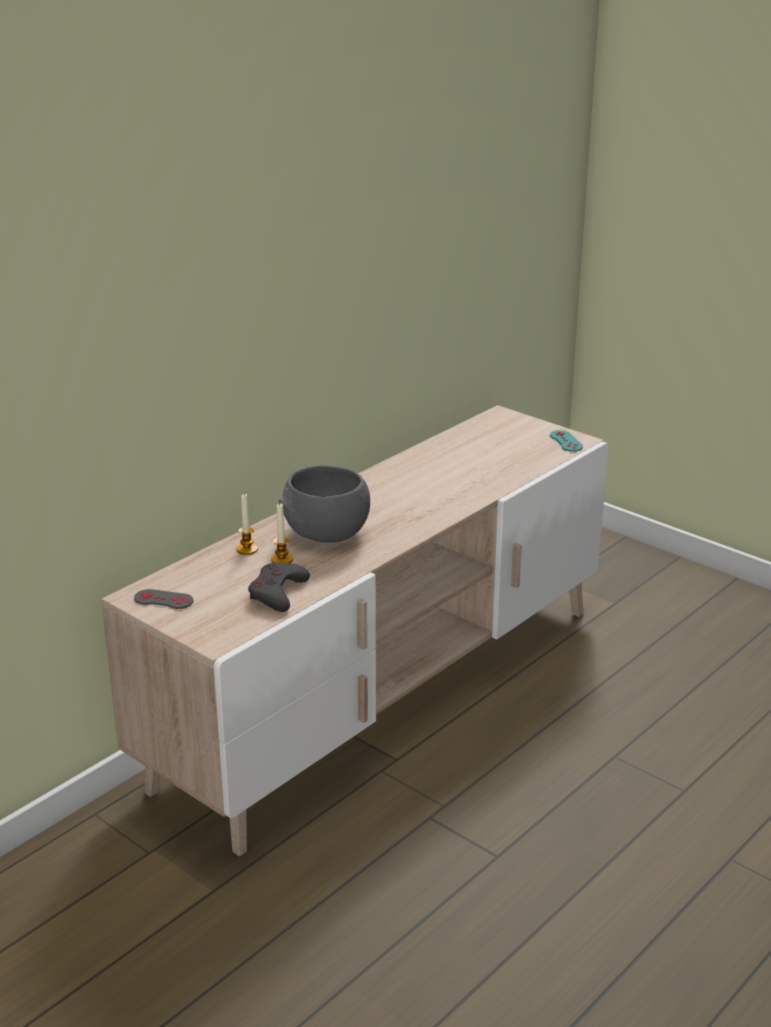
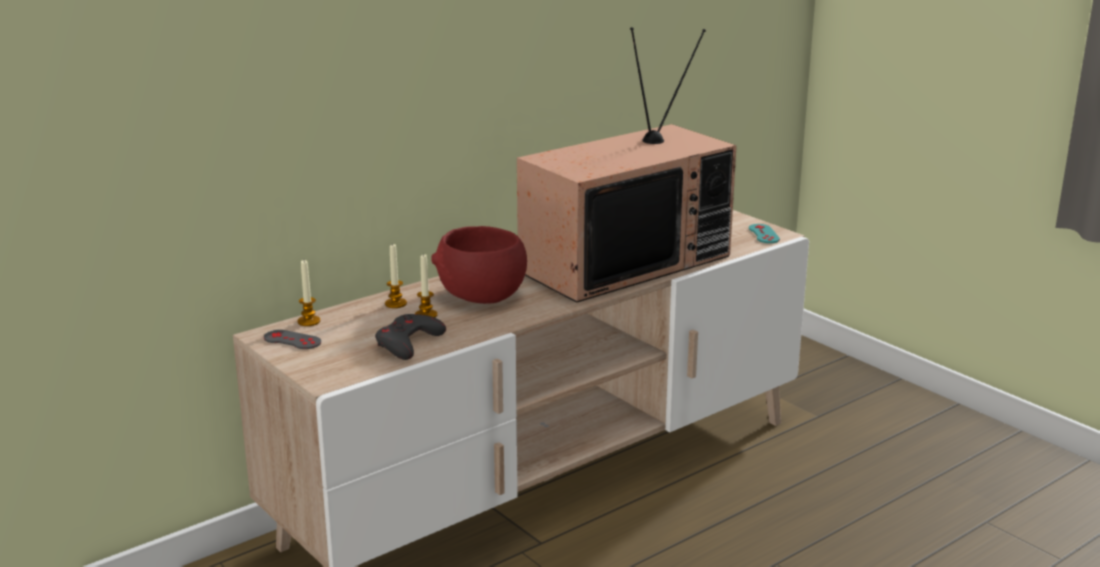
camera: 10 degrees right, 5 degrees down
(170, 577) = (309, 321): none -> candle
(326, 533) = (481, 295): grey bowl -> red bowl
(447, 483) = (624, 262): none -> television

